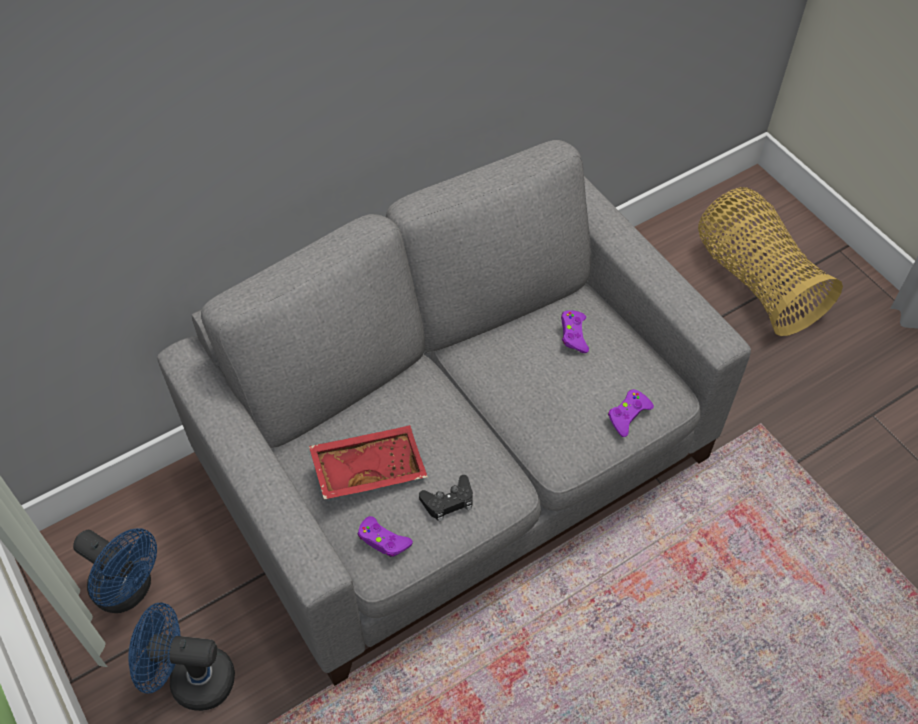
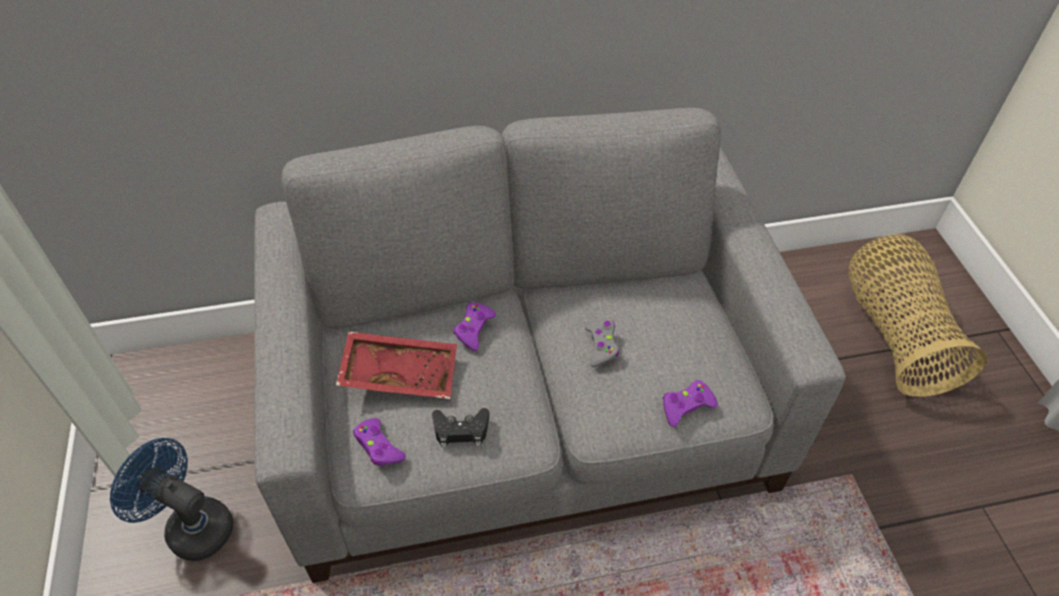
camera: 20 degrees right, 5 degrees down
(129, 590) = (183, 426): blue fan -> none
(534, 384) = (601, 346): none -> grey game controller
(573, 335) = (663, 311): purple game controller -> purple game controller (474, 329)

